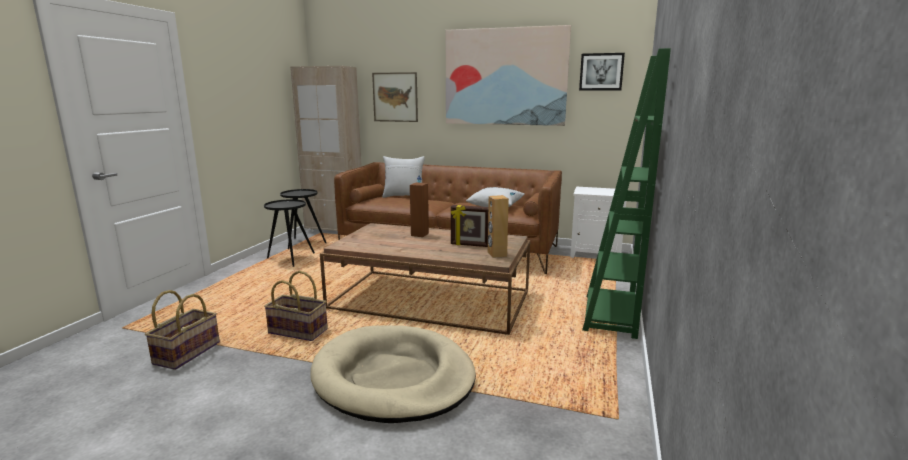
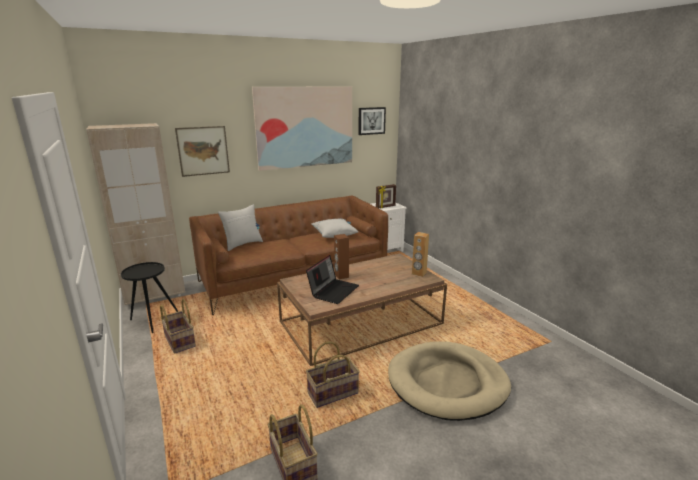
camera: 45 degrees left, 5 degrees up
(290, 259) = (179, 341): black side table -> basket
(383, 240) = (333, 291): none -> laptop
(470, 245) = (390, 272): picture frame -> picture frame (385, 207)
(610, 316) = (458, 288): green bookcase -> none

